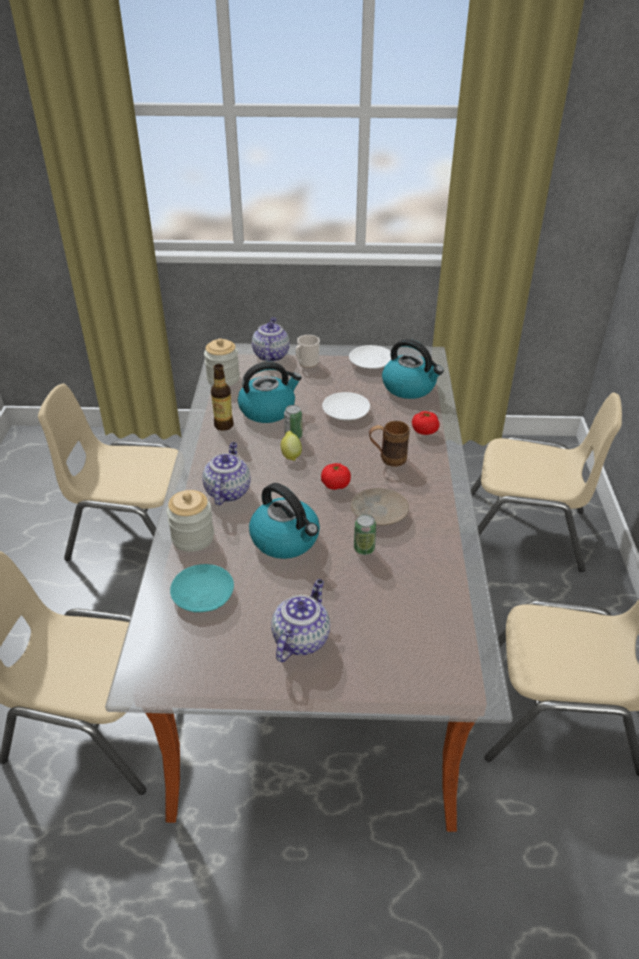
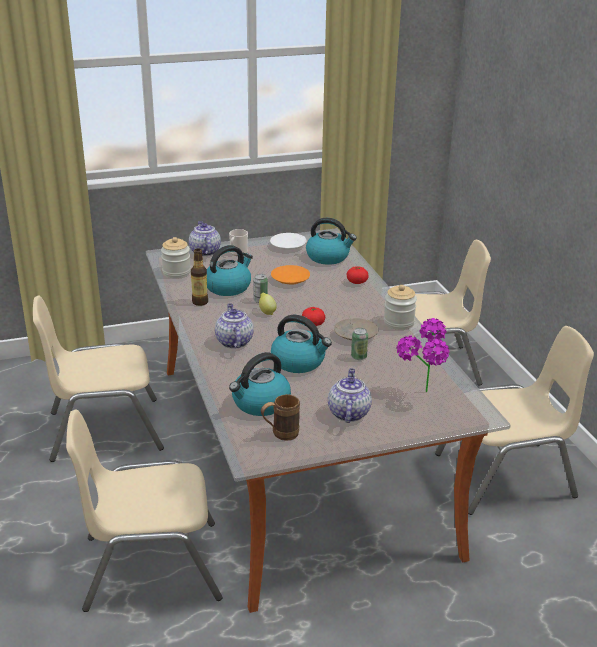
camera: 20 degrees left, 10 degrees down
(193, 537) = (227, 373): jar -> jar (398, 322)
(203, 594) = (260, 403): turquoise plate -> kettle
(346, 412) = (290, 279): white plate -> orange plate
(387, 459) = (340, 303): brown mug -> brown mug (280, 434)
(411, 635) = (421, 396): none -> potted plant

